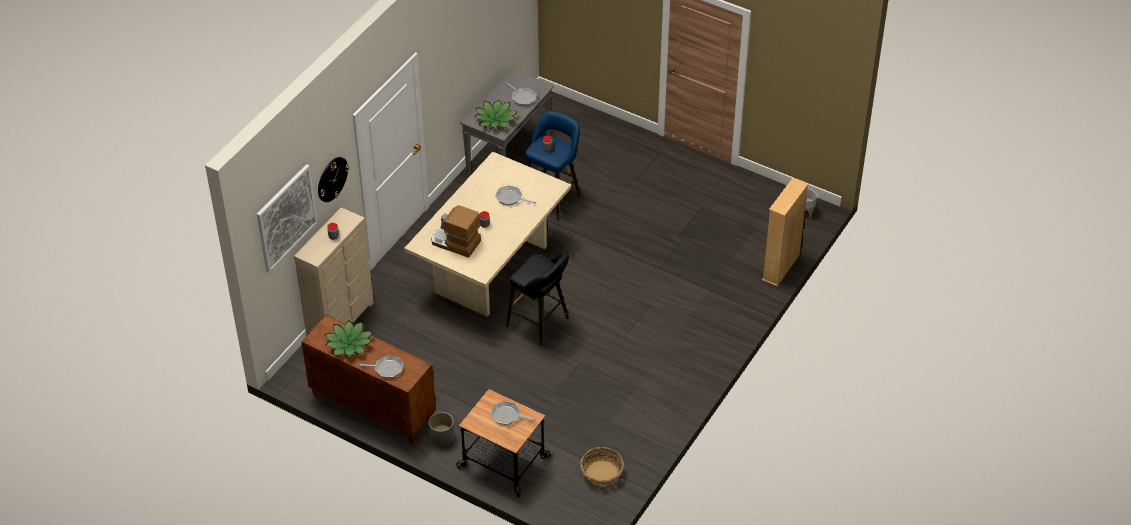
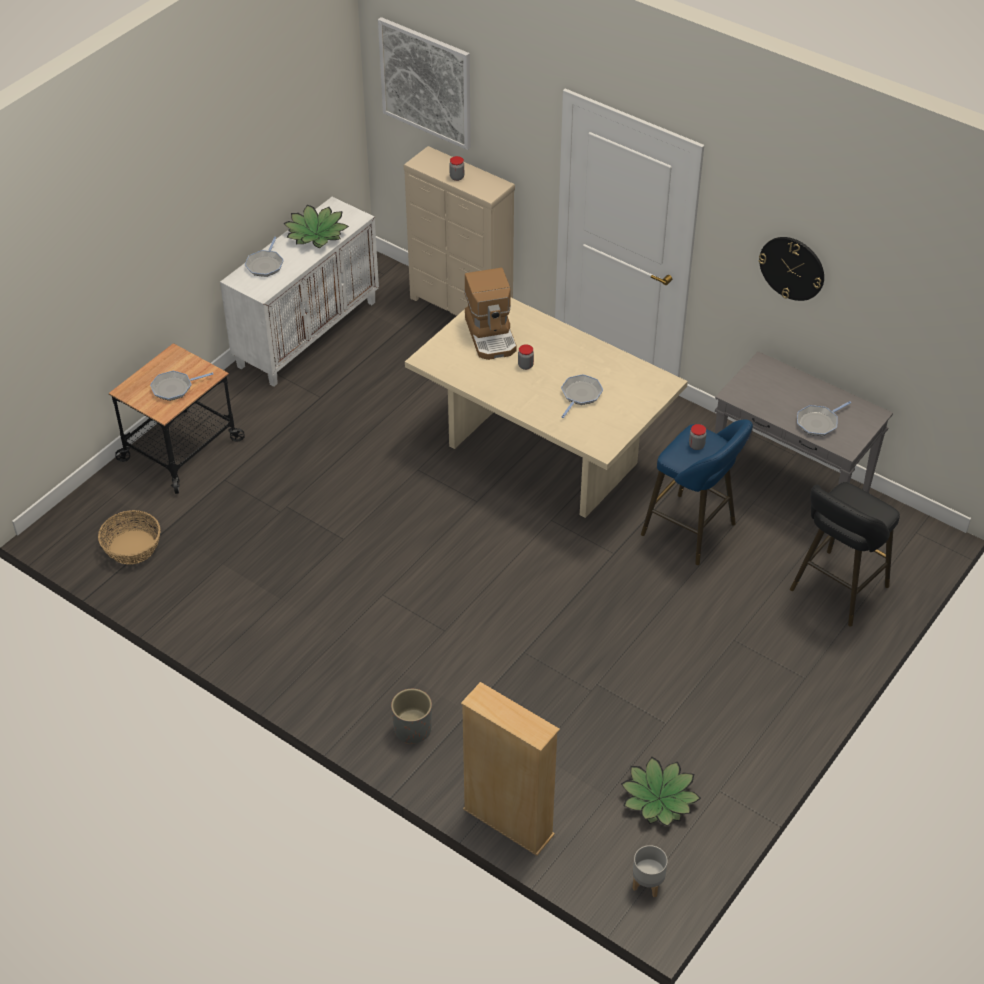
camera: 95 degrees right, 0 degrees up
(332, 179) = (509, 129): wall clock -> wall clock (792, 268)
(371, 407) = (307, 333): brown cabinet -> white cabinet
(442, 438) = (240, 394): grey planter -> grey planter (412, 729)
(455, 243) = (491, 335): coffee machine -> coffee machine turned 135 degrees clockwise
(495, 119) = (764, 389): potted plant -> potted plant (659, 798)
(507, 416) = (174, 388): frying pan -> frying pan turned 135 degrees counterclockwise
(540, 324) = (425, 501): black stool -> black stool (836, 591)

